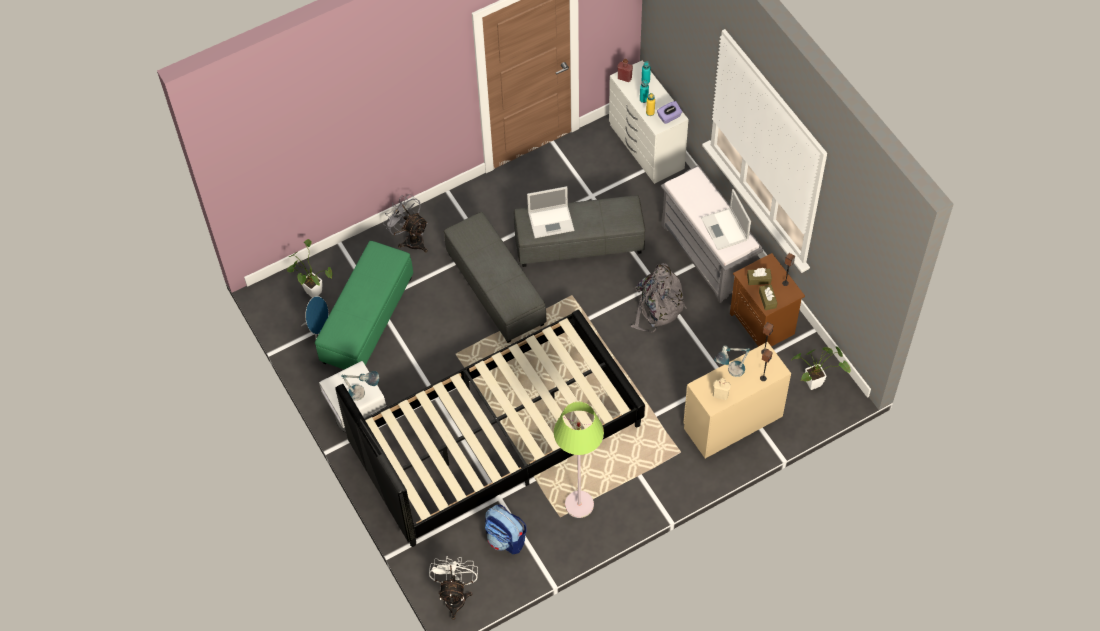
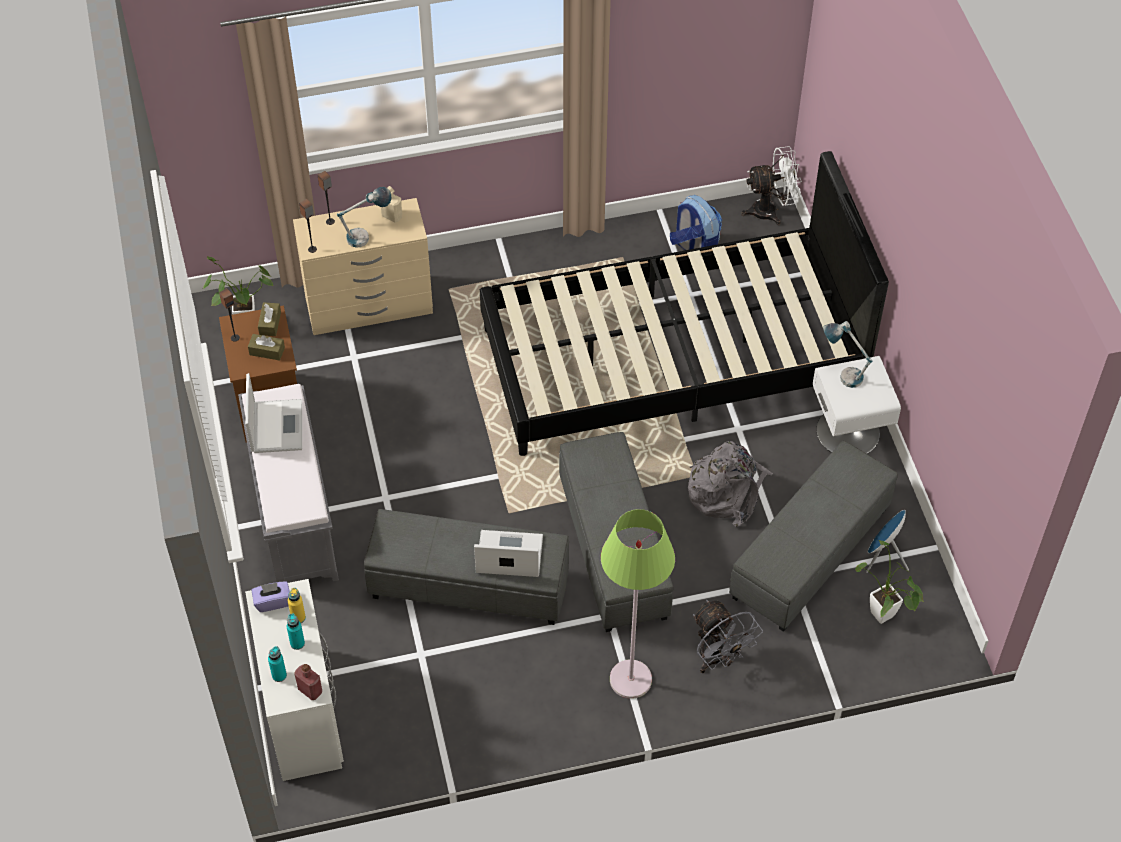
camera: 165 degrees left, 5 degrees down
(368, 320) = (809, 553): green ottoman -> grey ottoman
(455, 596) = (771, 210): white fan -> white fan turned 120 degrees counterclockwise
(579, 504) = (595, 264): green floor lamp -> green floor lamp (631, 680)
(657, 307) = (398, 466): grey backpack -> grey backpack (727, 491)

